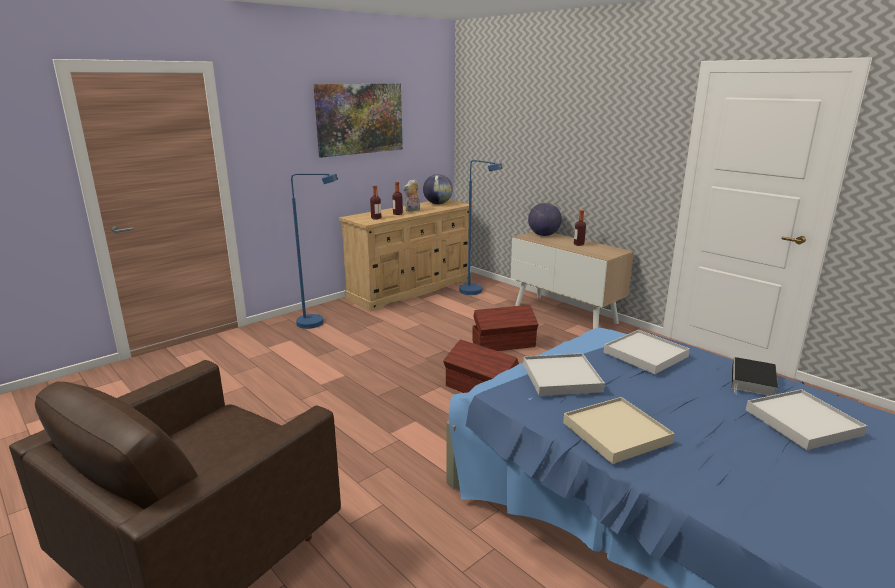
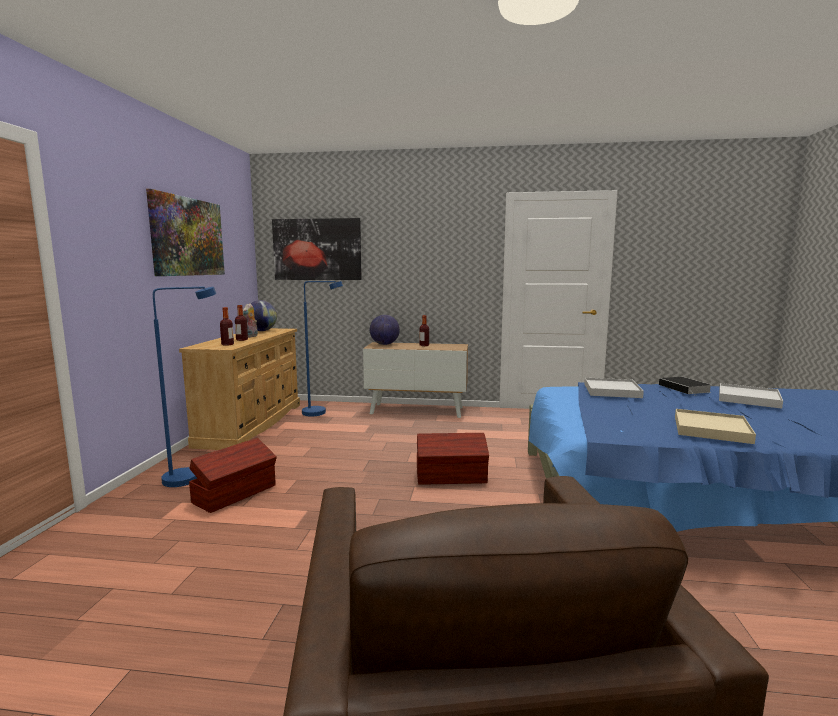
camera: 40 degrees left, 10 degrees down
(501, 123) = (317, 249): none -> picture
(504, 344) = (410, 441): brown storage box -> brown storage box (236, 494)
(561, 377) = (609, 414): white tray -> none

